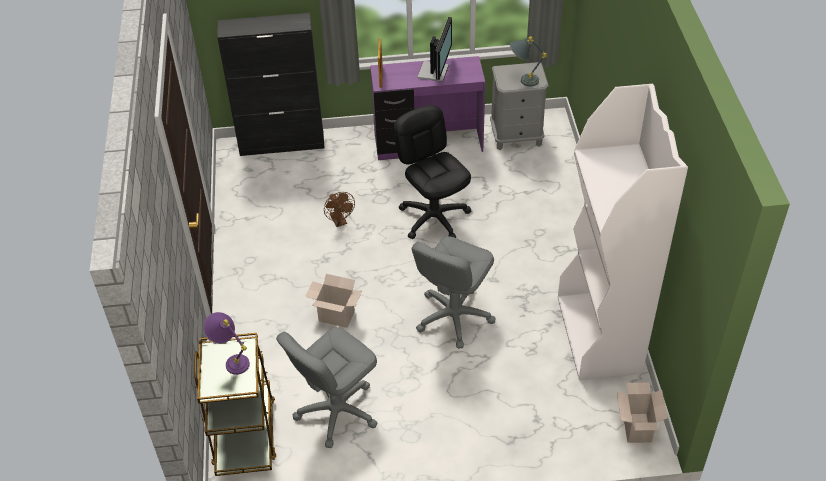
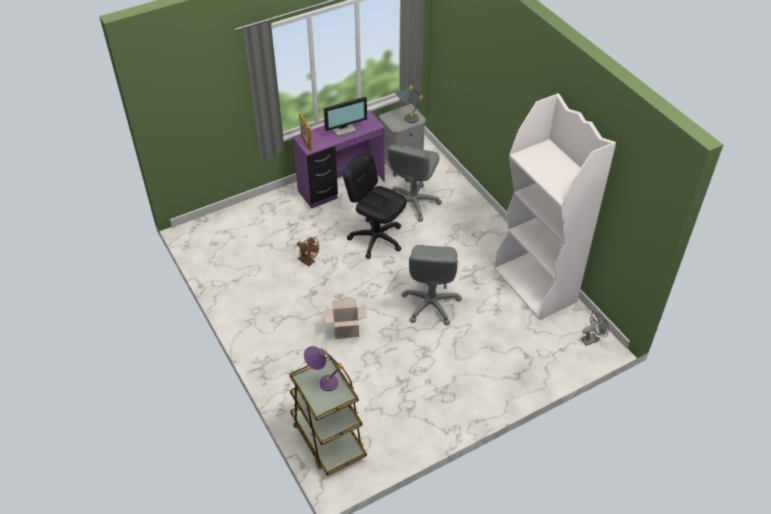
camera: 25 degrees left, 0 degrees up
(282, 143) = (229, 216): black cabinet -> none
(336, 411) = (386, 398): grey office chair -> grey office chair (412, 203)
(435, 71) = (344, 129): monitor -> monitor turned 75 degrees clockwise
(635, 427) = (592, 339): cardboard box -> grey fan

